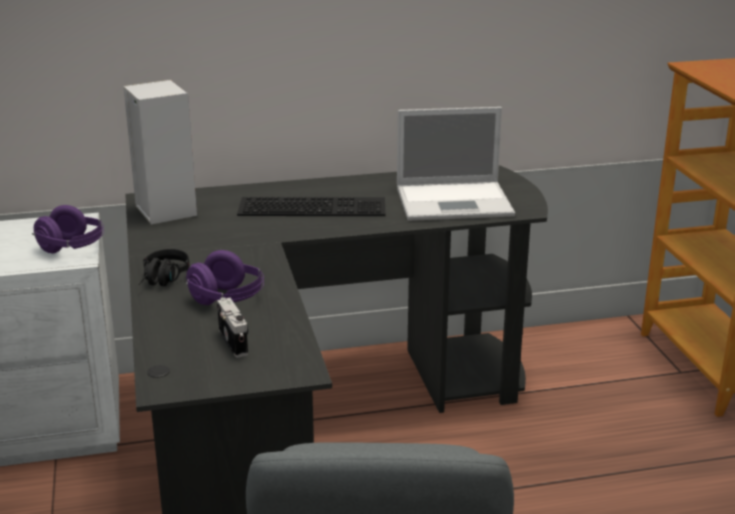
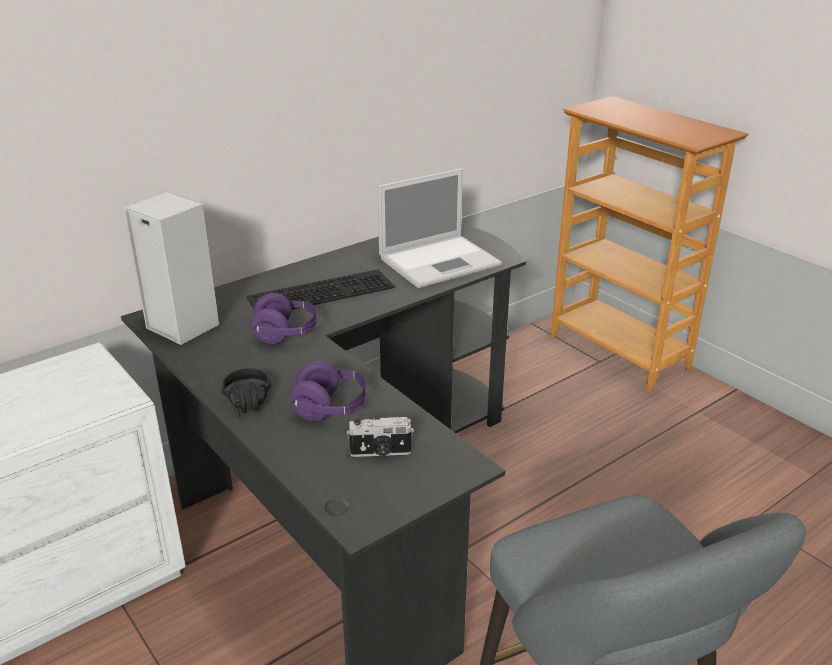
camera: 25 degrees left, 5 degrees up
(72, 248) = (107, 389): purple headphones -> purple headphones (287, 334)
(235, 342) = (380, 452): camera -> camera turned 135 degrees clockwise

